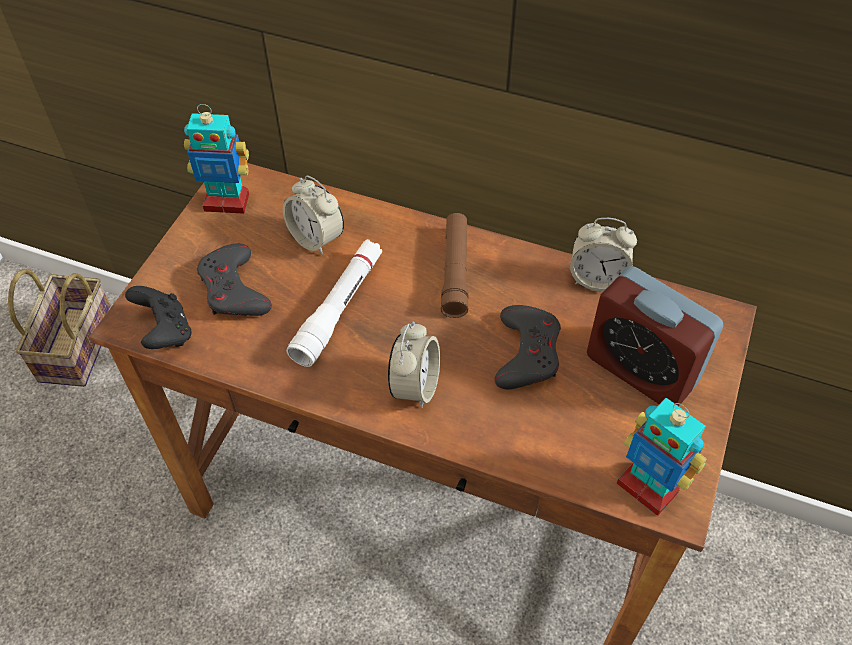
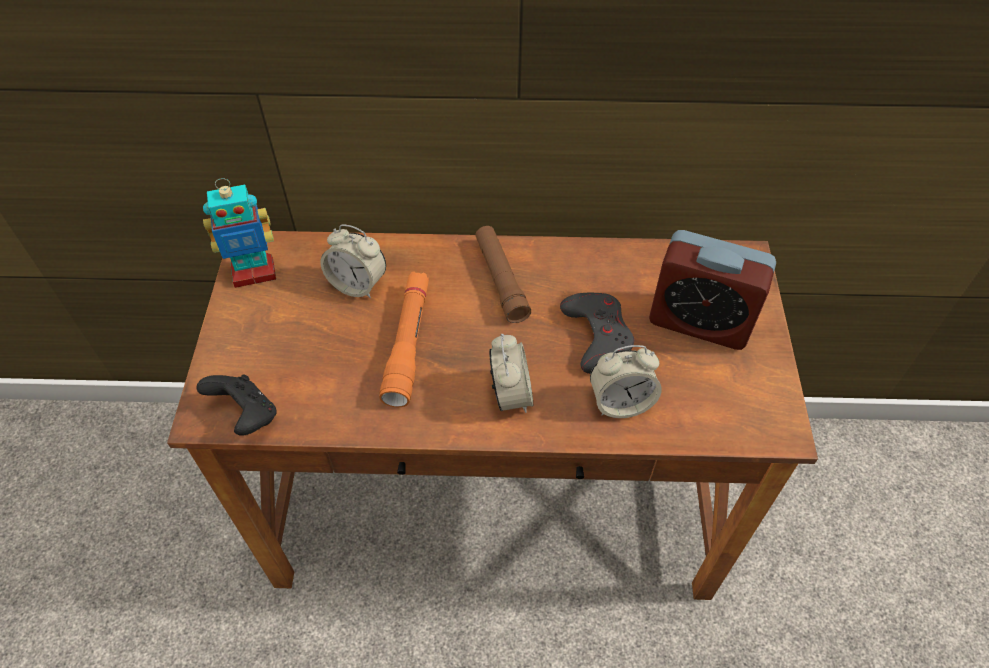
camera: 20 degrees left, 0 degrees up
(75, 345) = (93, 462): basket -> none
(234, 289) = (298, 354): grey game controller -> none
(339, 308) = (408, 343): white flashlight -> orange flashlight
(597, 278) = (628, 253): alarm clock -> alarm clock (620, 402)
(648, 487) = (750, 422): toy robot -> none

